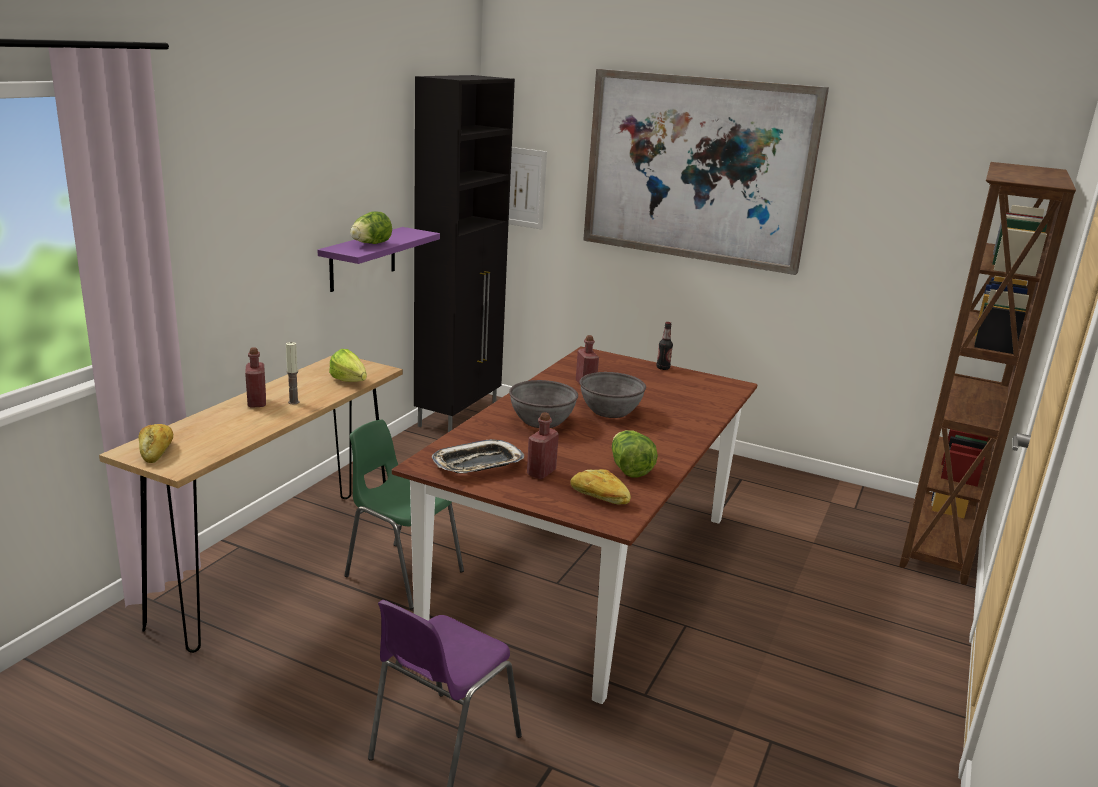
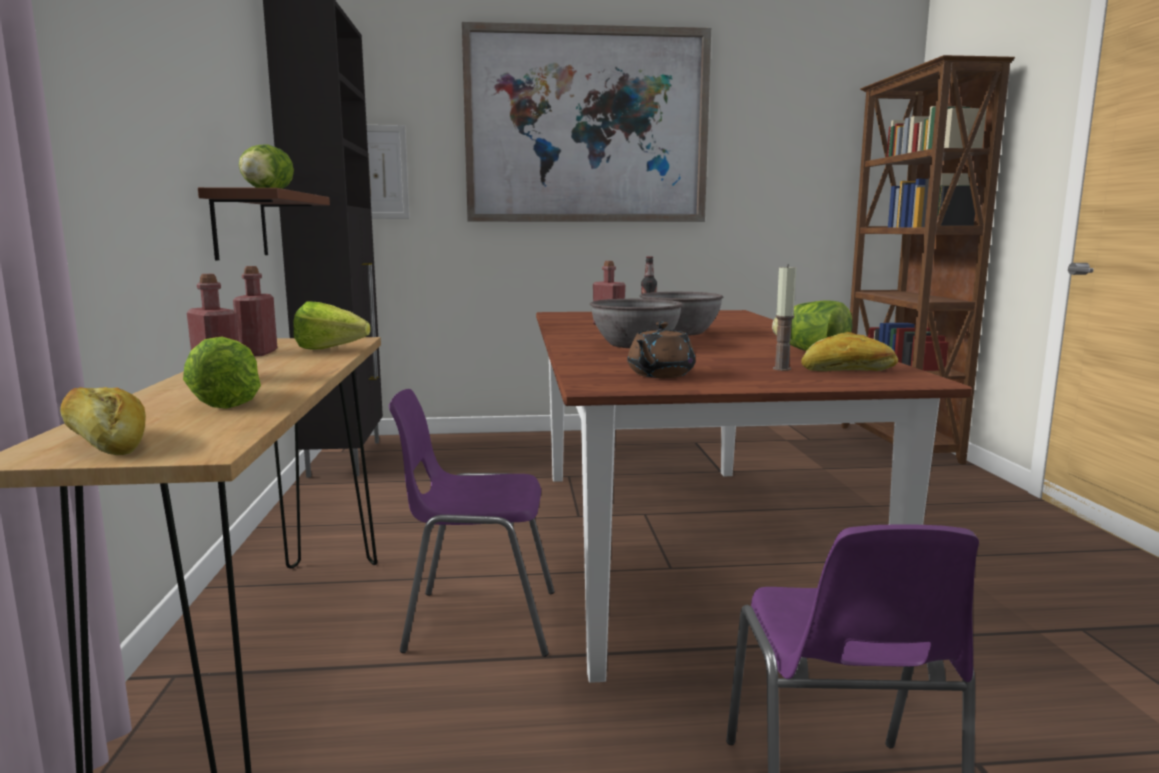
camera: 30 degrees left, 10 degrees down
(235, 427) = (229, 399): none -> lettuce
(293, 402) = (282, 370): candle -> candle (781, 369)
(363, 259) = (240, 225): purple shelf -> brown shelf
(402, 573) = (477, 621): green chair -> purple chair
(477, 464) = (659, 375): tray -> brown teapot
(541, 472) = (743, 368): red bottle -> red bottle (258, 353)

